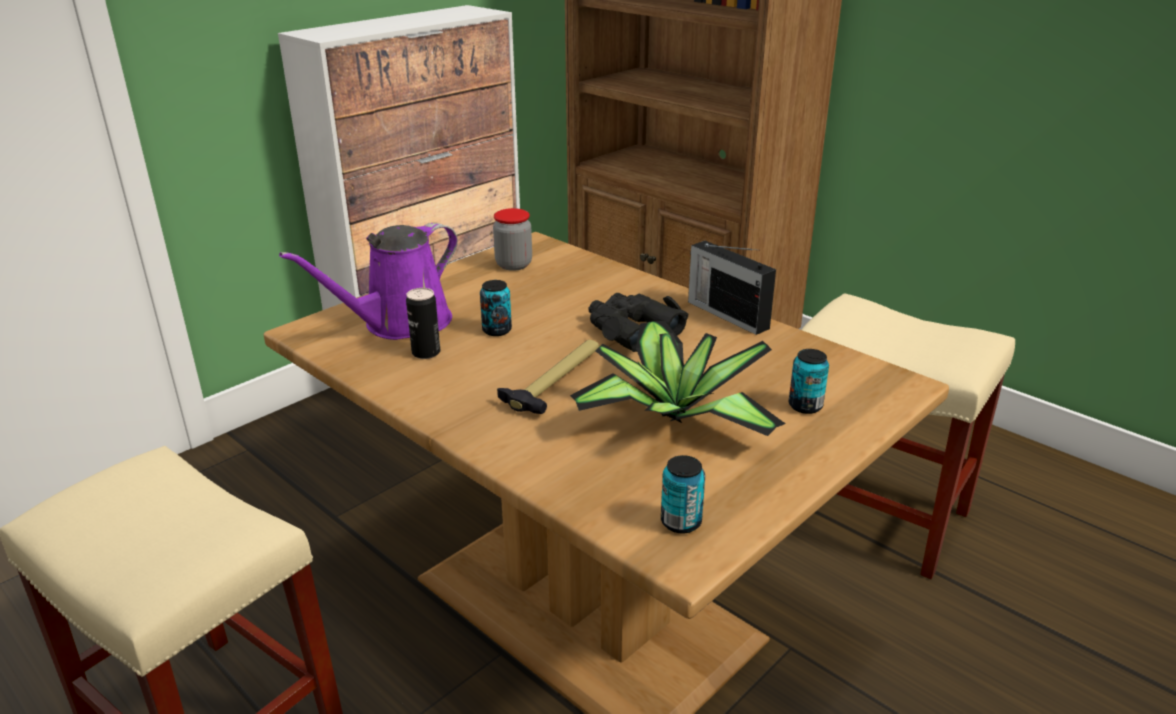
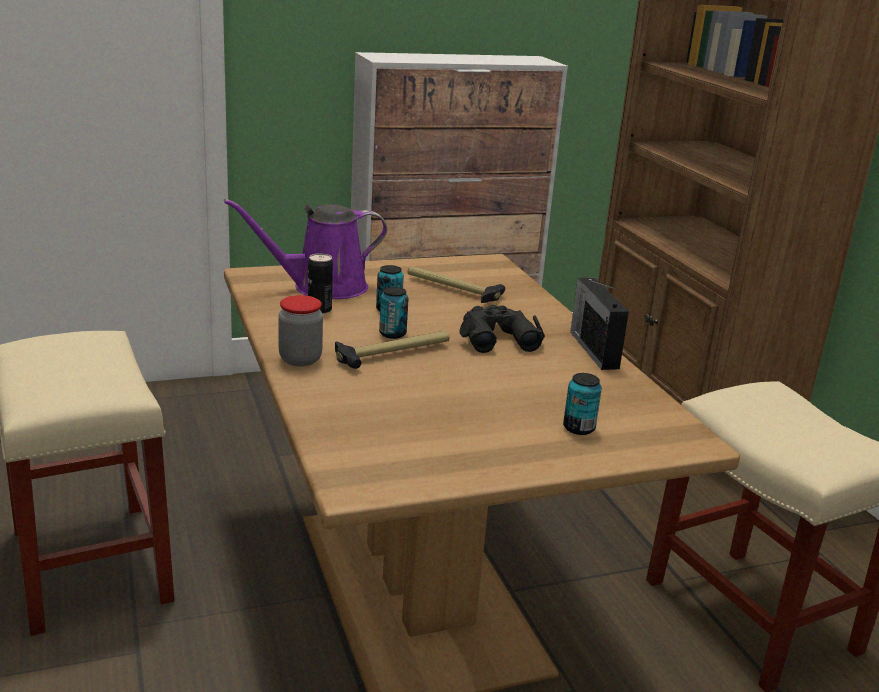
camera: 25 degrees right, 5 degrees down
(513, 265) = (455, 271): jar -> jar (300, 359)
(533, 287) = (452, 289): none -> hammer
(671, 417) = (455, 401): potted plant -> none
(681, 522) = (377, 465): can -> can (392, 334)

